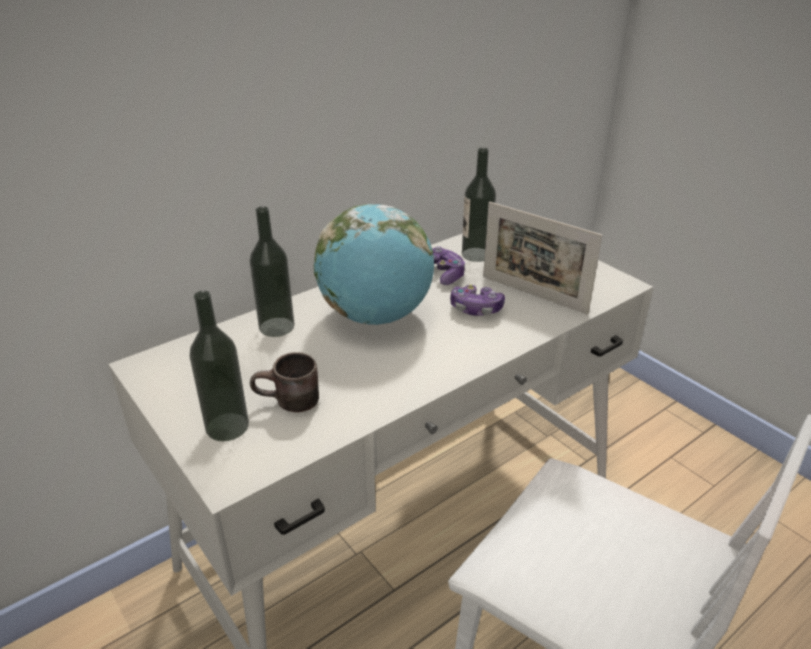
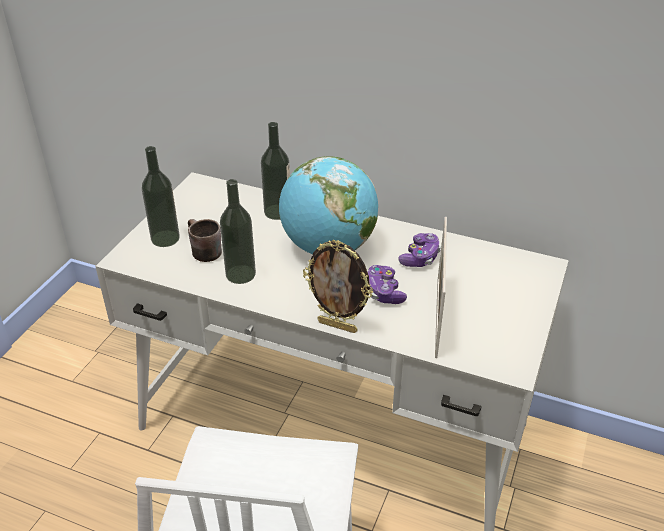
camera: 60 degrees right, 5 degrees up
(476, 254) = (472, 264): bottle -> bottle (240, 274)
(505, 350) = (338, 326): none -> picture frame

